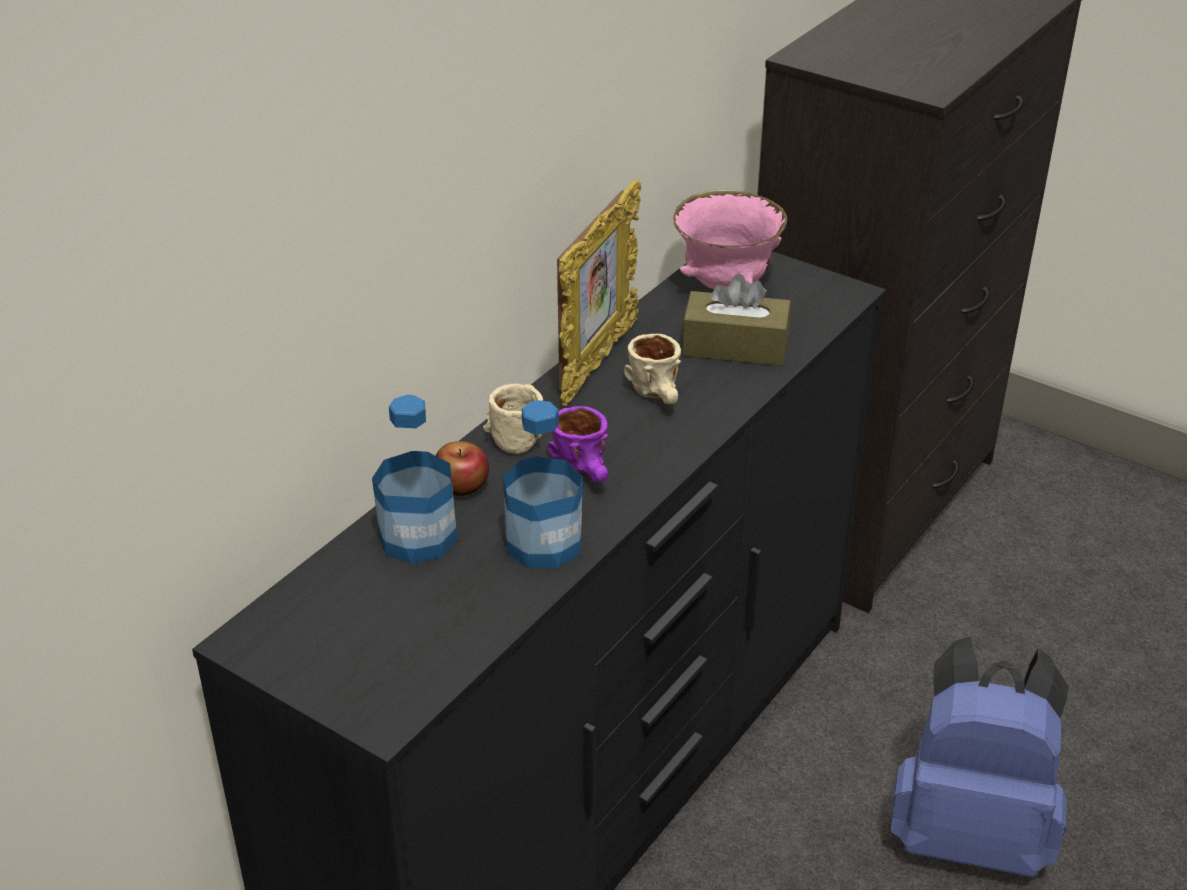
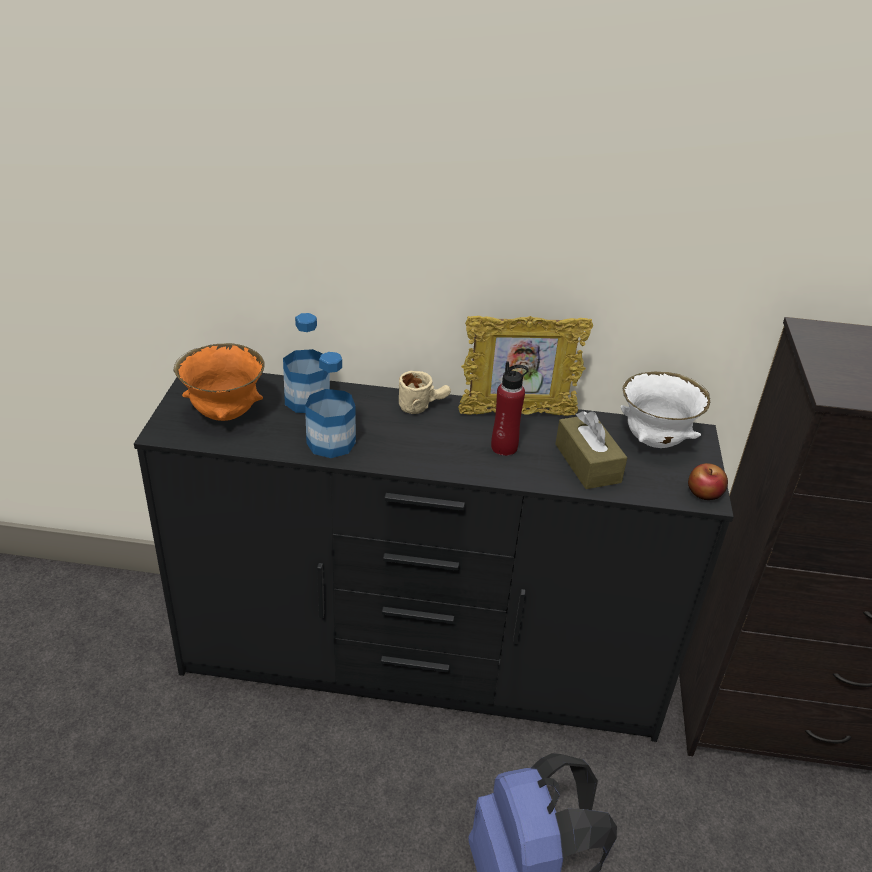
camera: 60 degrees right, 0 degrees up
(386, 634) = (225, 414): none -> orange bowl
(462, 485) = (360, 401): apple -> apple (704, 493)
(588, 473) = (405, 440): purple mug -> none
(661, 397) = (504, 447): beige mug -> red bottle
(726, 285) = (655, 441): pink bowl -> white bowl

